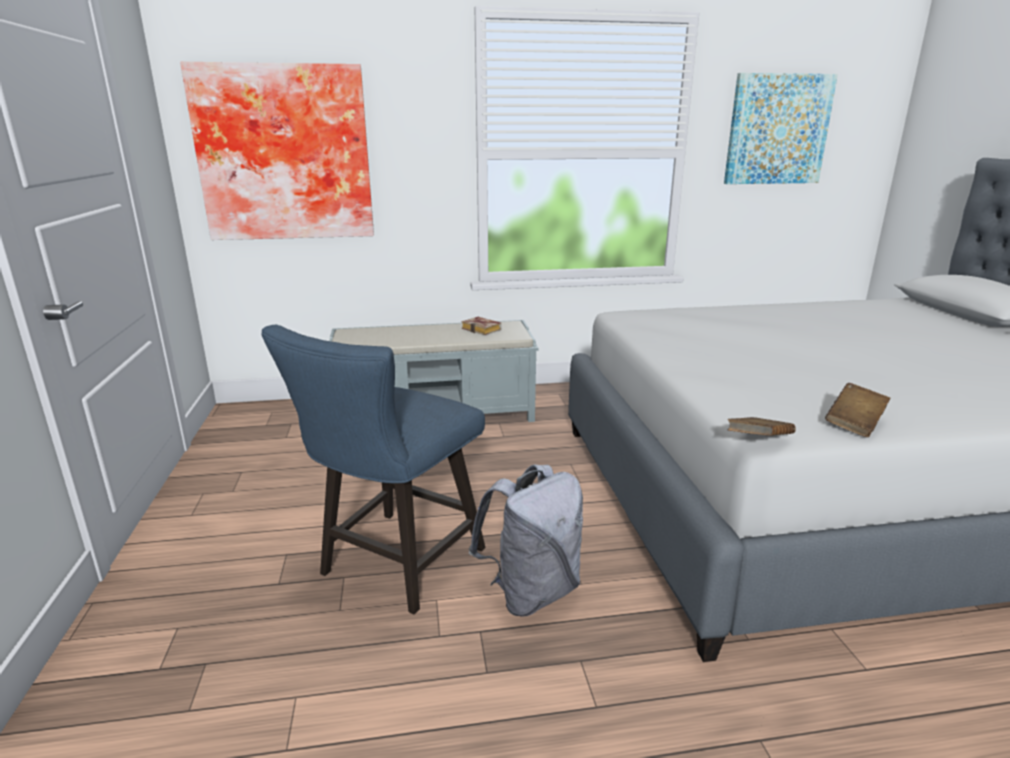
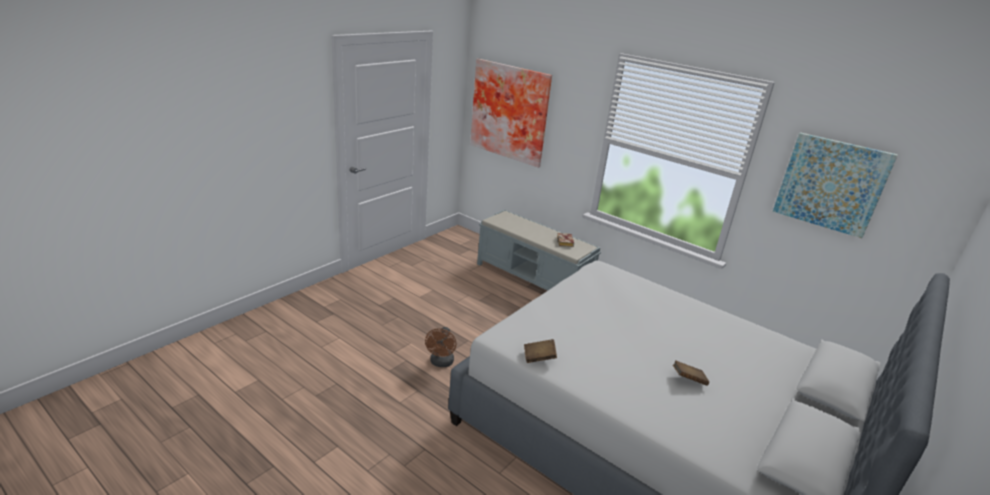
camera: 45 degrees right, 5 degrees up
(395, 566) = (416, 324): blue chair -> none
(531, 592) = (441, 363): grey backpack -> brown fan
(758, 442) = (485, 336): brown book -> brown book (688, 380)

